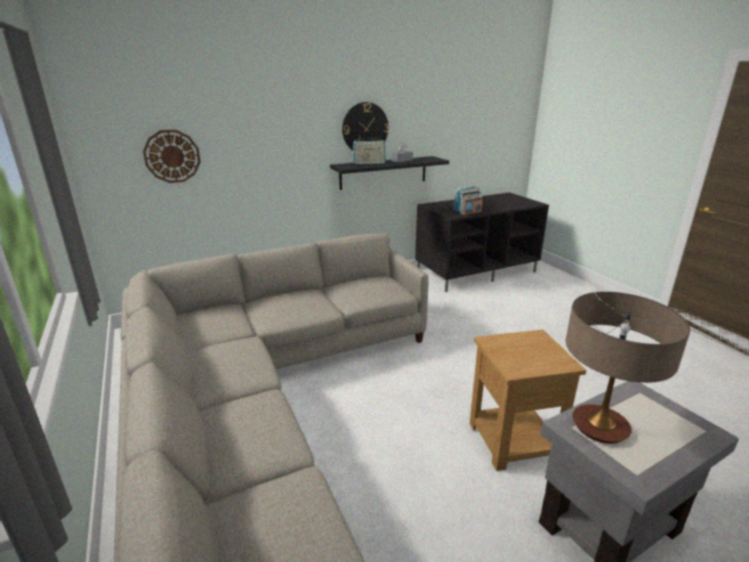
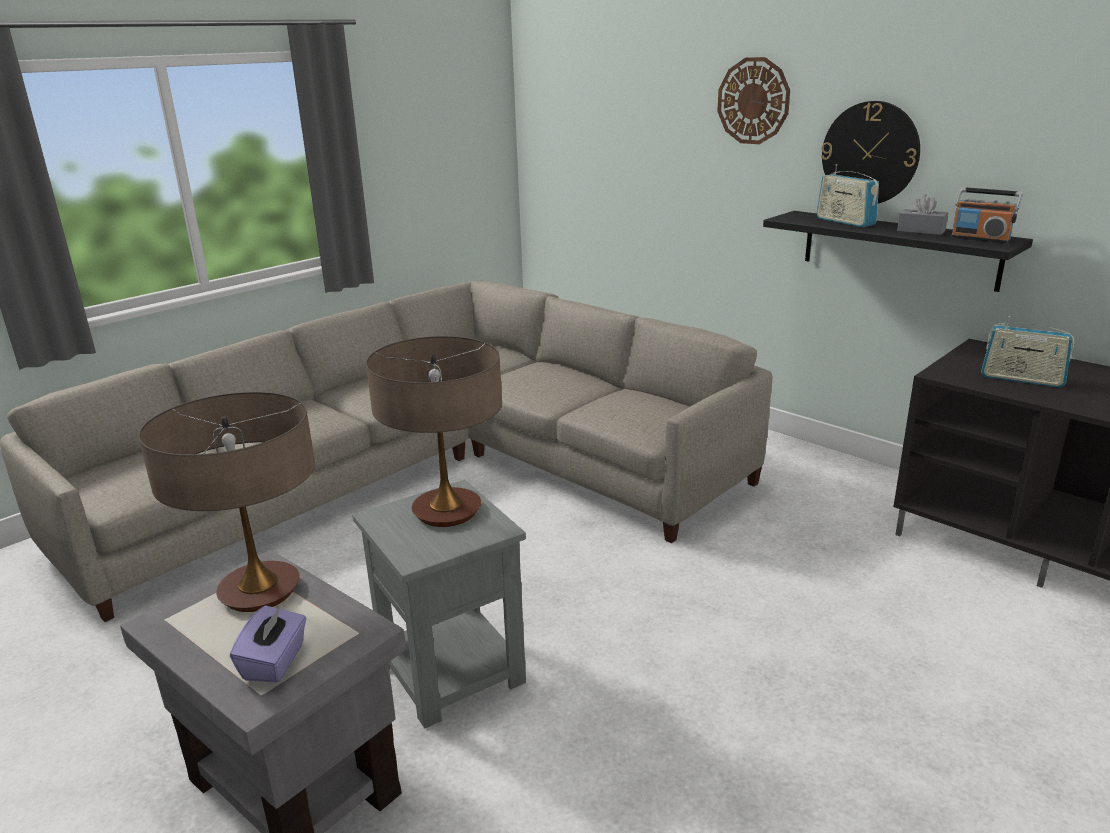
camera: 70 degrees right, 0 degrees up
(172, 156) = (597, 159): wall clock -> wall clock (753, 101)
(470, 213) = (994, 387): radio -> radio (980, 239)
(512, 441) = (450, 671): brown side table -> grey side table
(515, 347) = (447, 511): none -> table lamp
(676, 423) = (275, 662): none -> purple tissue box

